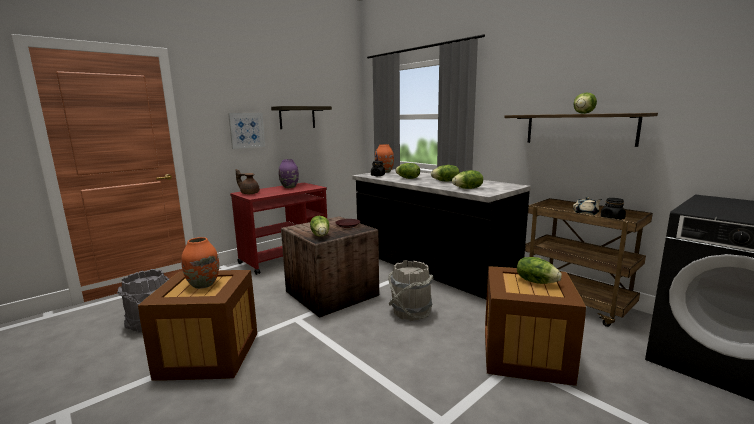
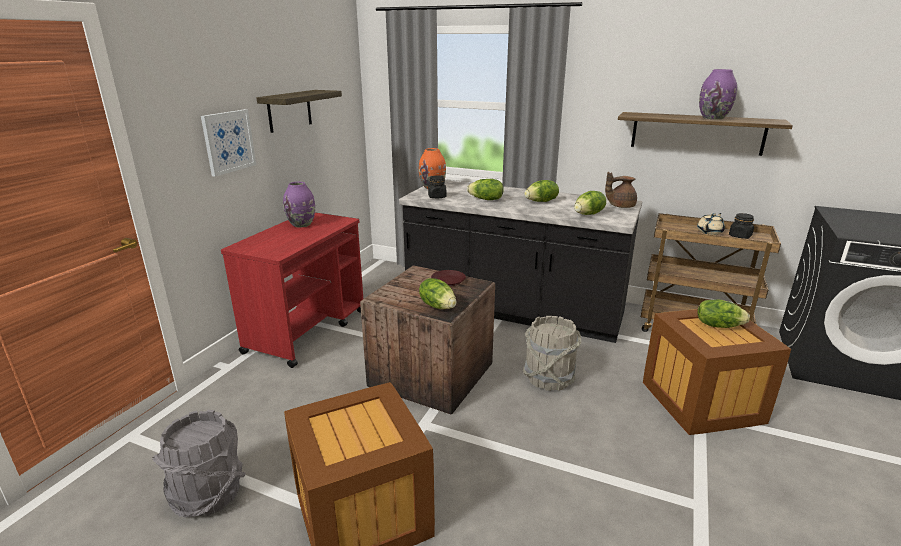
camera: 25 degrees left, 10 degrees up
(203, 284) = (355, 425): orange vase -> none
(249, 193) = (257, 247): brown teapot -> brown teapot (620, 206)
(584, 113) = (713, 118): lettuce -> purple vase

